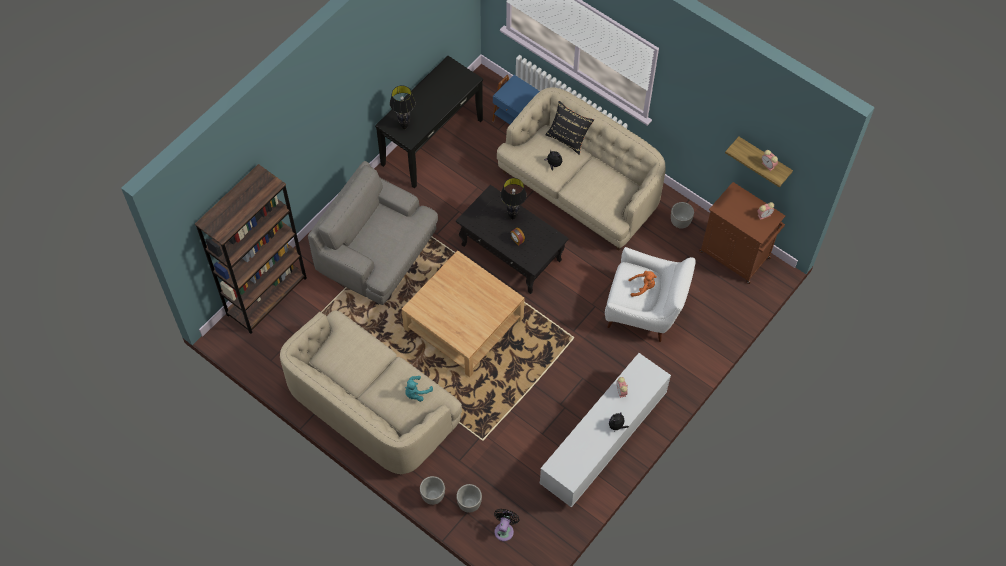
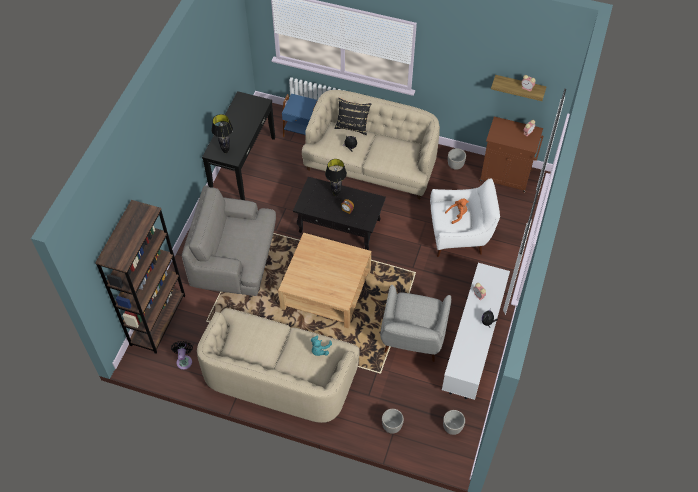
camera: 20 degrees left, 5 degrees down
(432, 496) = (360, 431): planter -> planter (452, 428)
(504, 530) = (428, 436): black fan -> black fan (184, 360)
(535, 414) = (412, 339): none -> grey armchair

